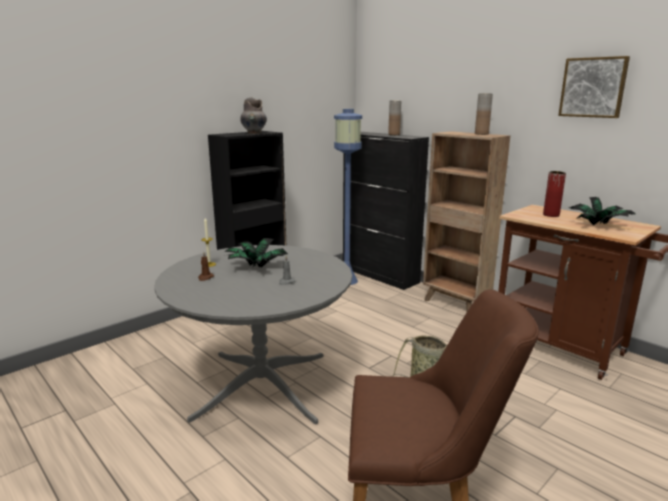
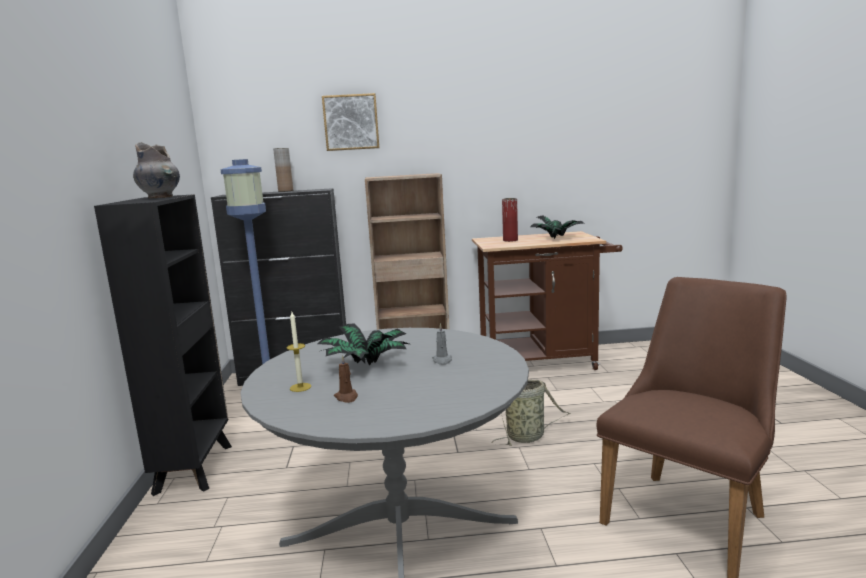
camera: 50 degrees left, 5 degrees down
(481, 134) = (411, 174): brown vase -> none
(593, 87) = (505, 121): picture -> picture (351, 122)

